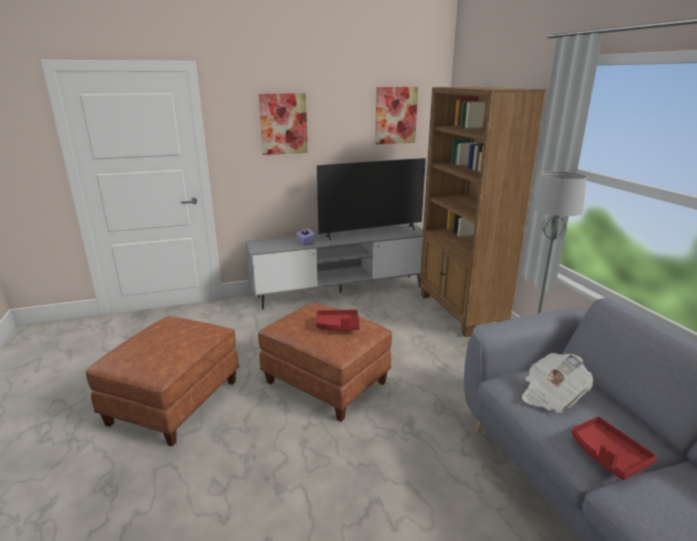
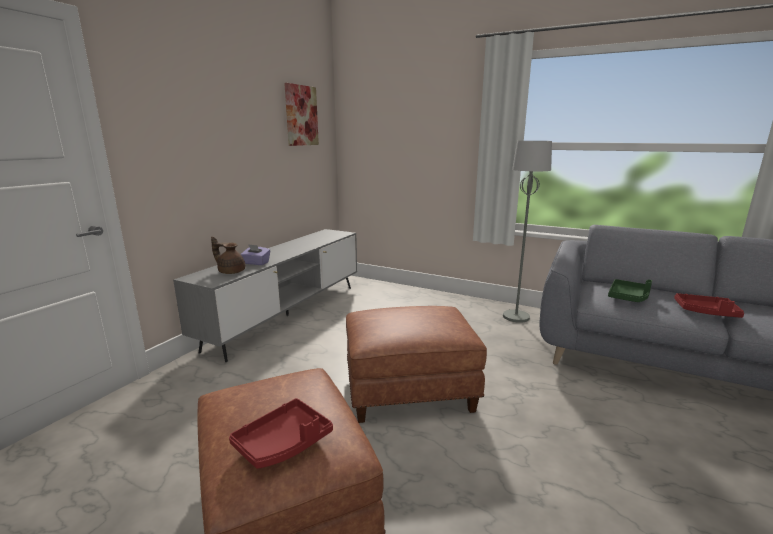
camera: 45 degrees left, 5 degrees down
(280, 245) = (231, 271): none -> brown teapot
(283, 124) = (202, 117): picture -> none
(338, 326) = (427, 316): red tray -> red tray (284, 443)
(371, 233) = (304, 242): television -> none
(460, 312) = (409, 295): brown bookcase -> none
(551, 395) = (628, 297): newspaper -> green tray

